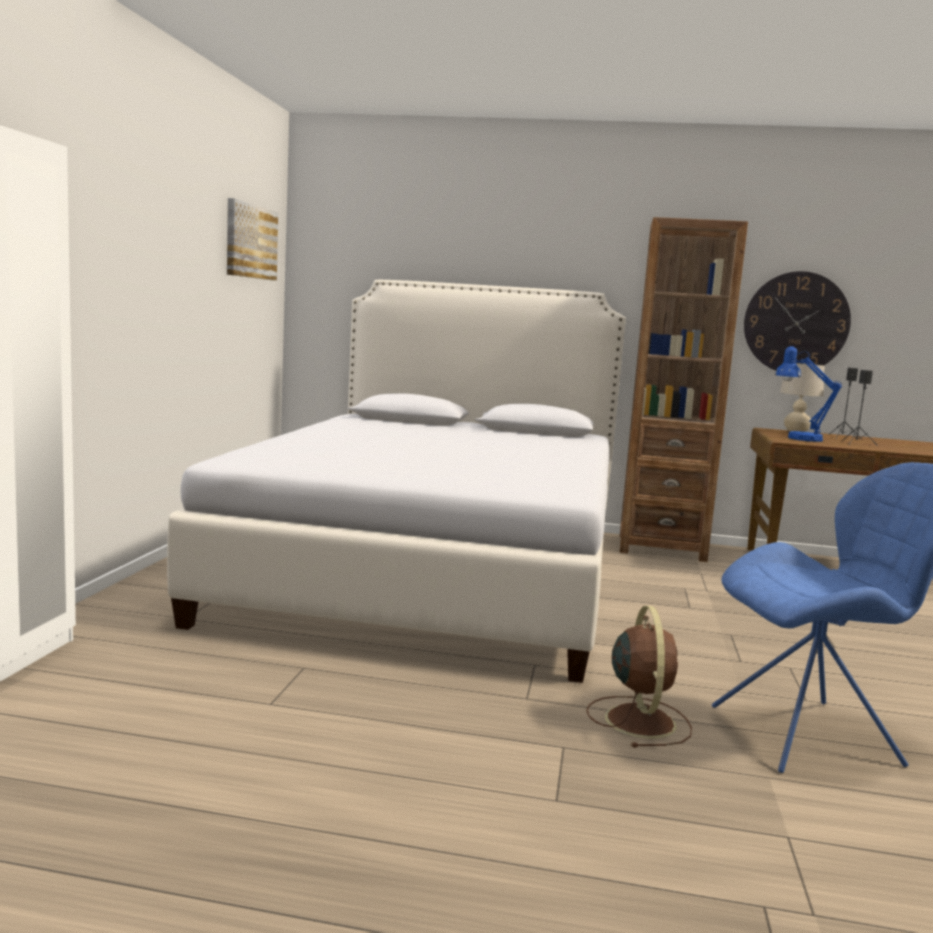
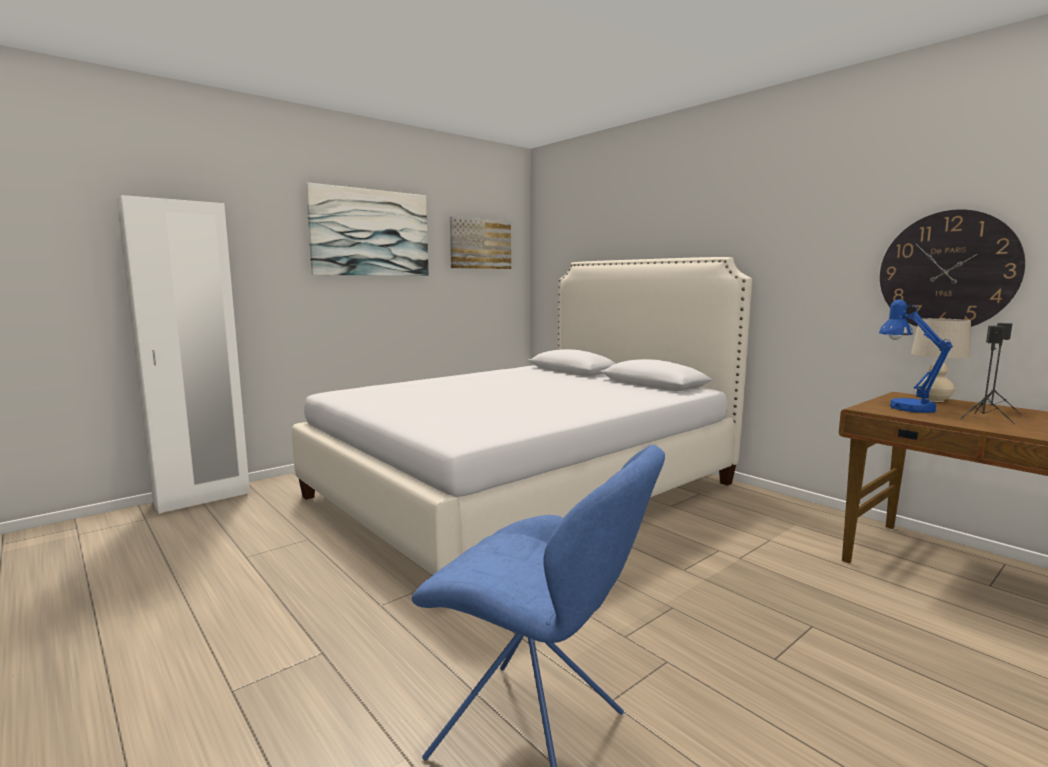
camera: 40 degrees right, 0 degrees up
(160, 213) = (370, 233): none -> picture
(639, 720) = (418, 654): brown fan -> none
(661, 548) = (776, 507): brown bookcase -> none

